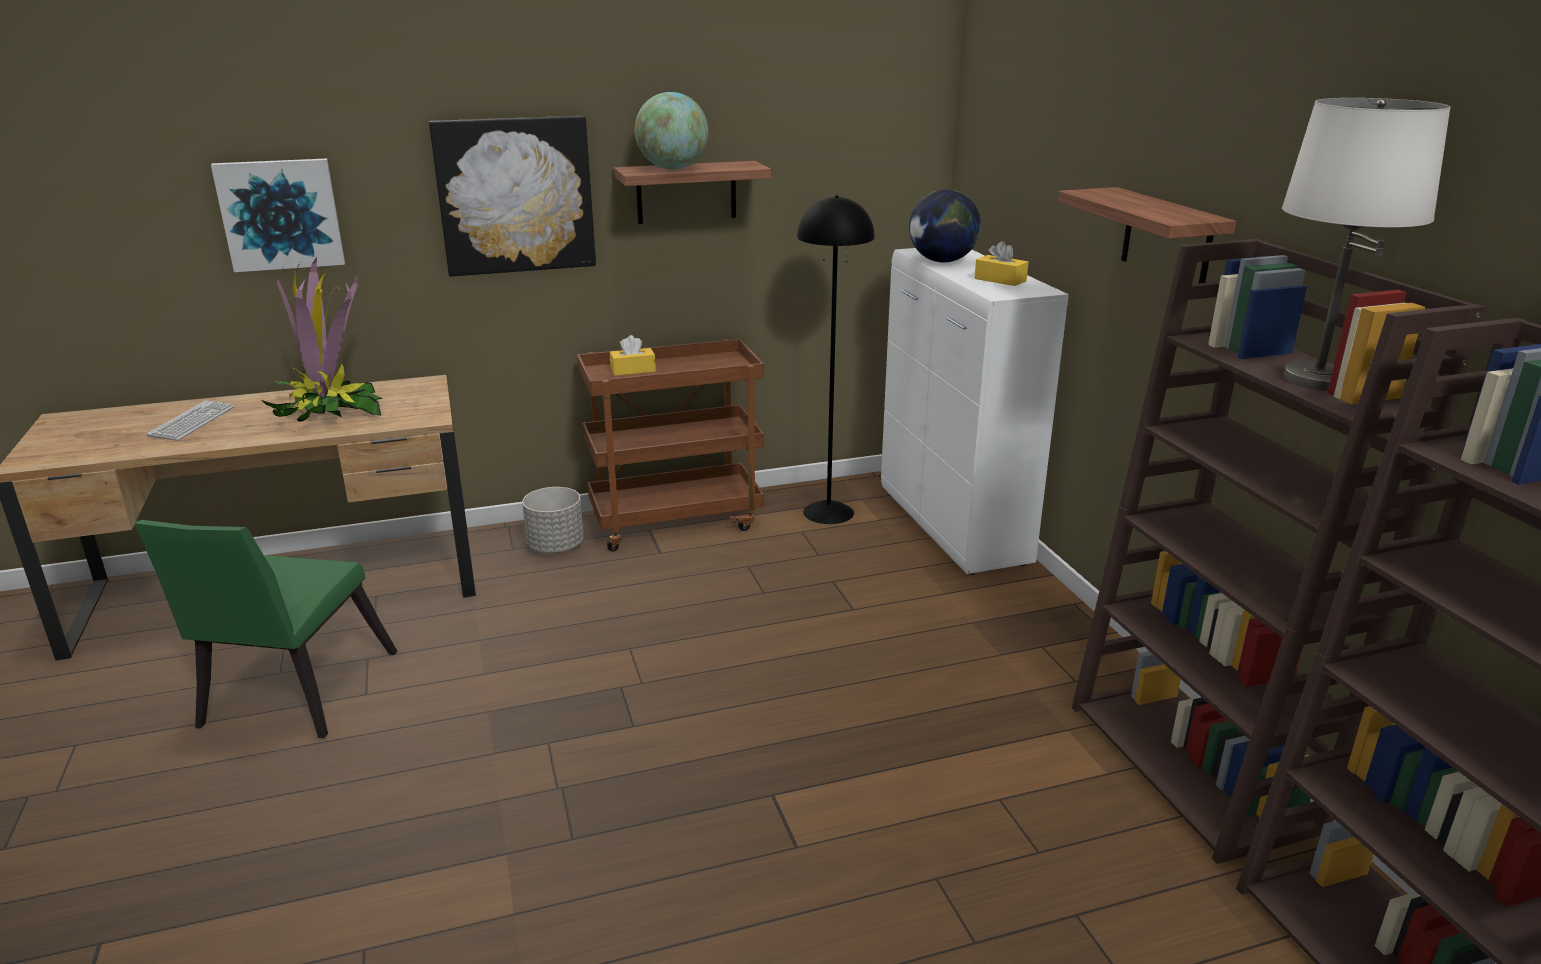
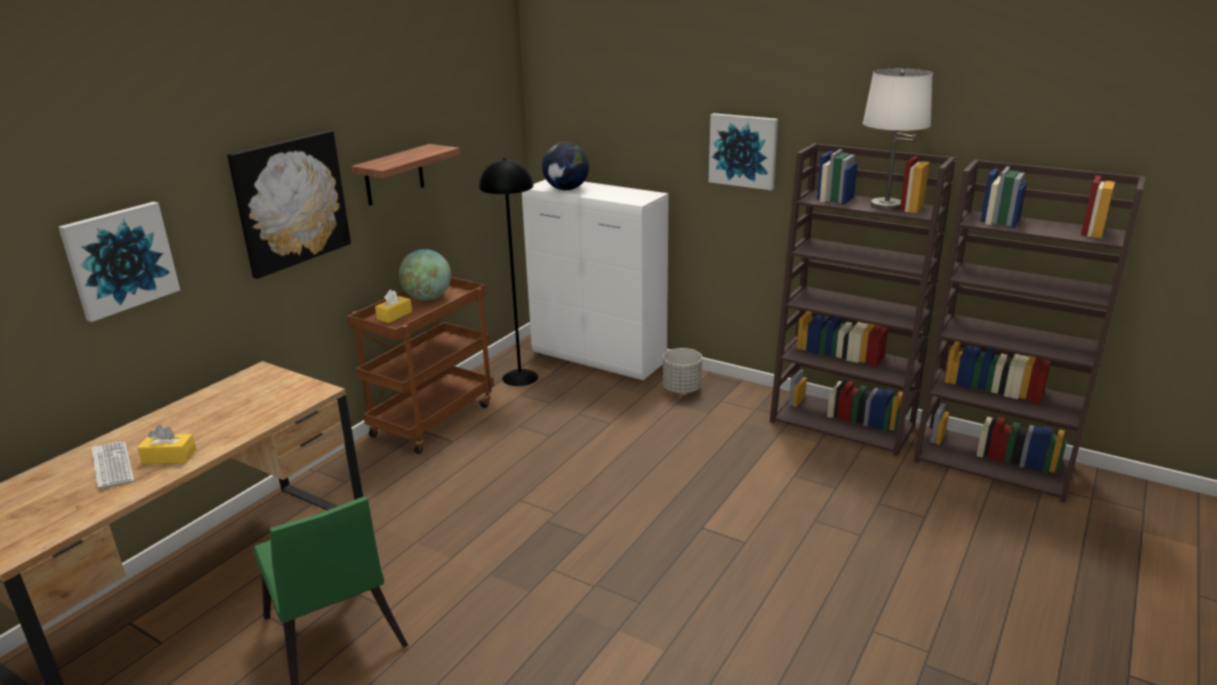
camera: 40 degrees left, 0 degrees up
(329, 412) = (225, 416): potted plant -> none
(556, 546) = (375, 467): grey planter -> grey planter (682, 389)
(673, 168) = (398, 159): globe -> globe (427, 298)
(1000, 280) = (620, 193): yellow tissue box -> yellow tissue box (169, 457)
(1167, 239) = (743, 150): shelf -> picture

